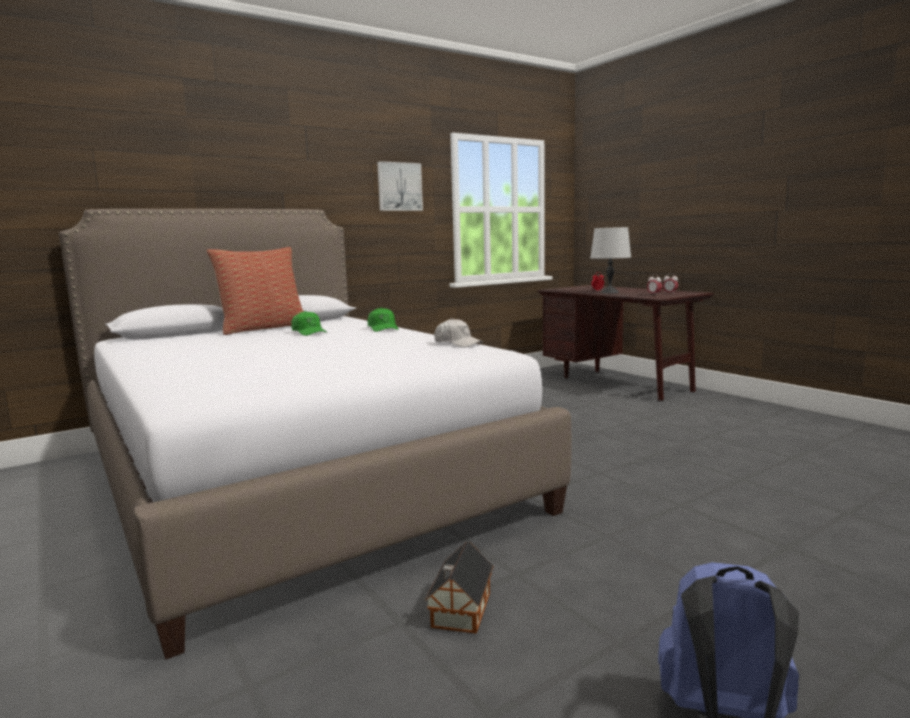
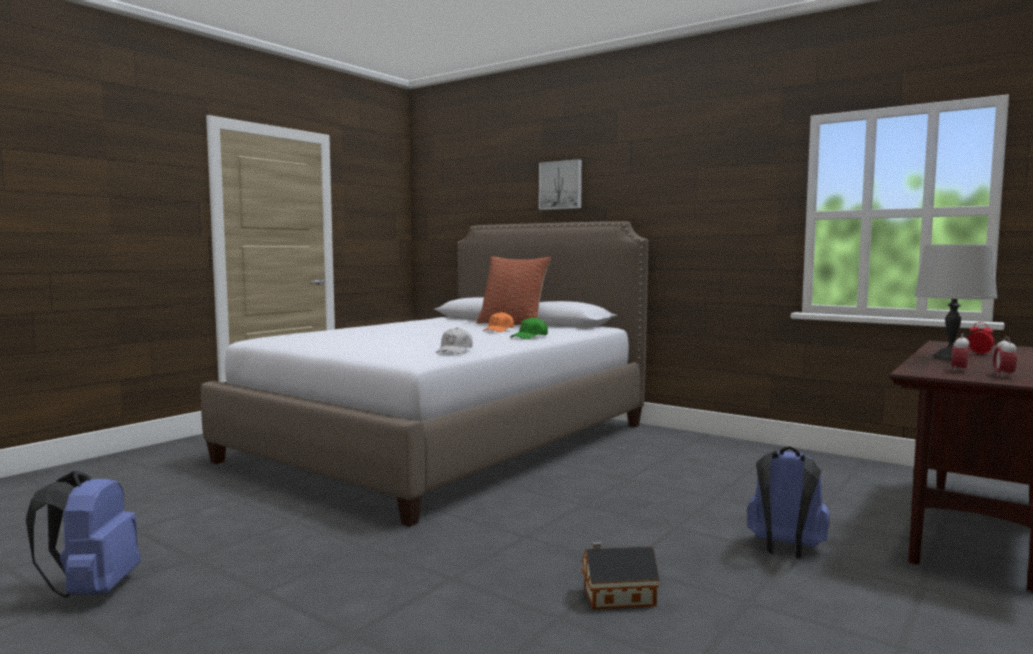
camera: 70 degrees right, 5 degrees down
(309, 332) = (499, 330): green cap -> orange cap
(399, 187) = (727, 192): picture -> picture (561, 185)
(460, 611) = (244, 511): toy house -> toy house (616, 597)
(640, 417) = (785, 550): none -> blue backpack

